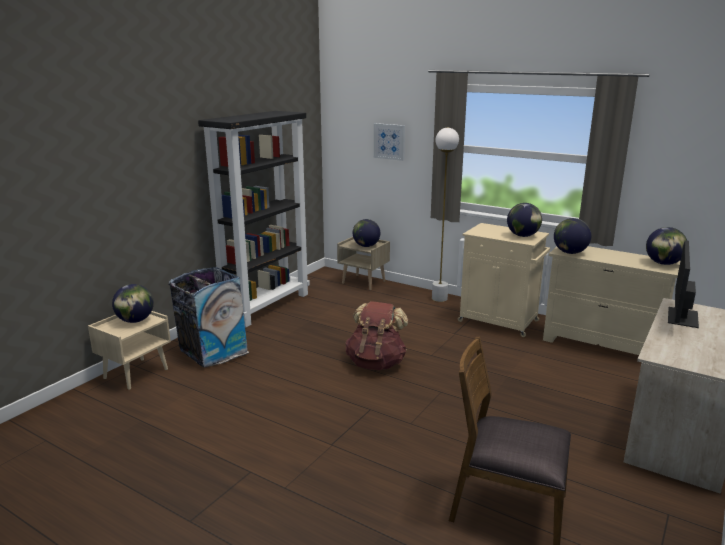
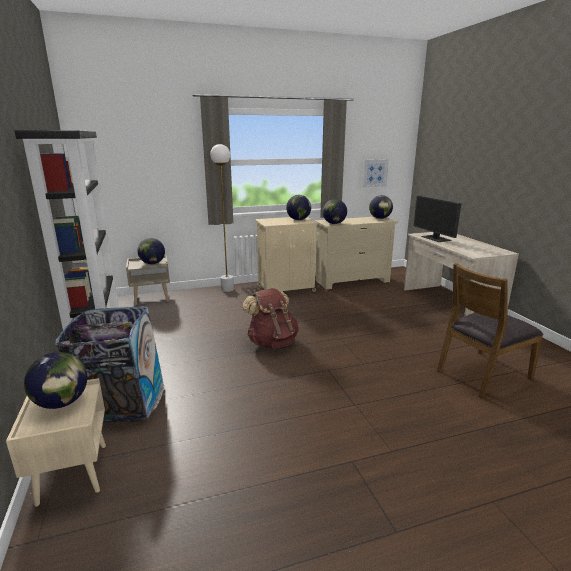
camera: 50 degrees left, 0 degrees up
(389, 141) = (153, 163): picture -> picture (374, 173)

